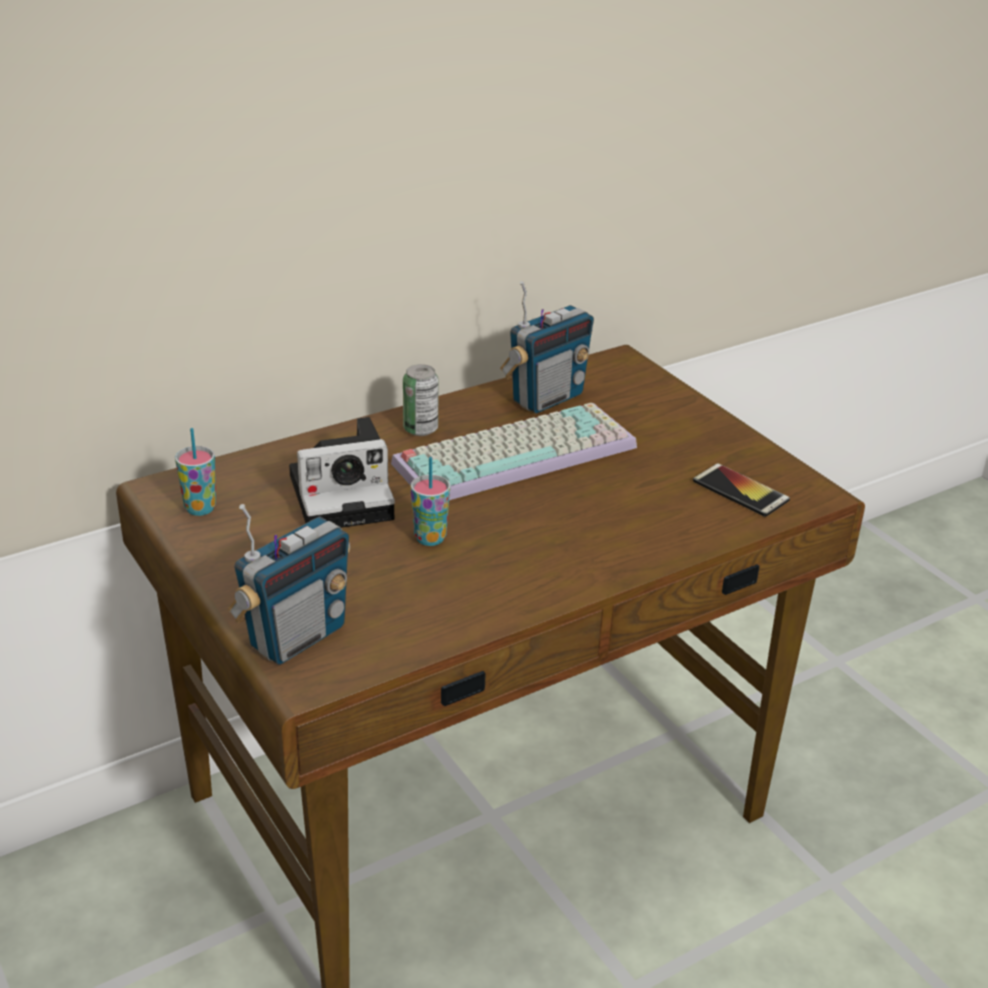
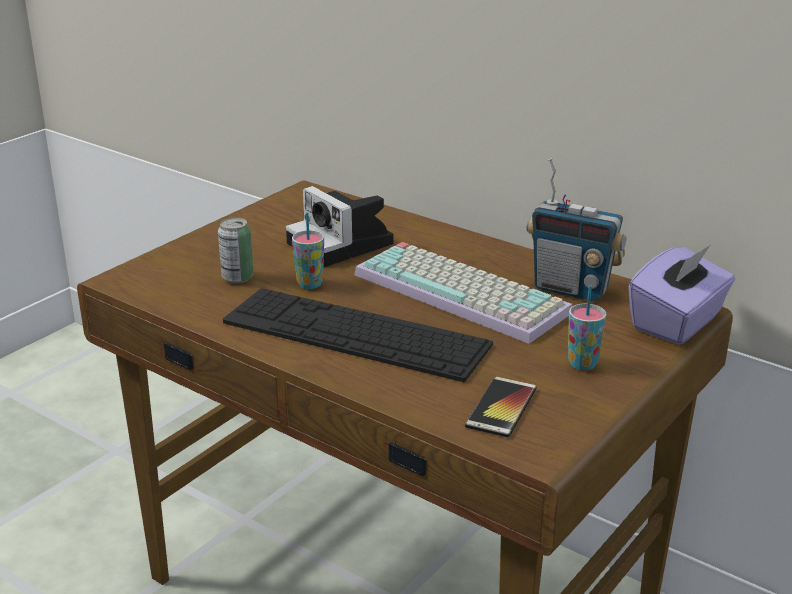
camera: 70 degrees right, 5 degrees down
(200, 508) = (289, 206): cup -> cup (582, 364)
(296, 637) = (163, 266): radio -> none
(420, 429) = (462, 250): can -> can (237, 278)
(563, 534) = (355, 333): none -> keyboard
(640, 371) = (677, 322): none -> purple tissue box

